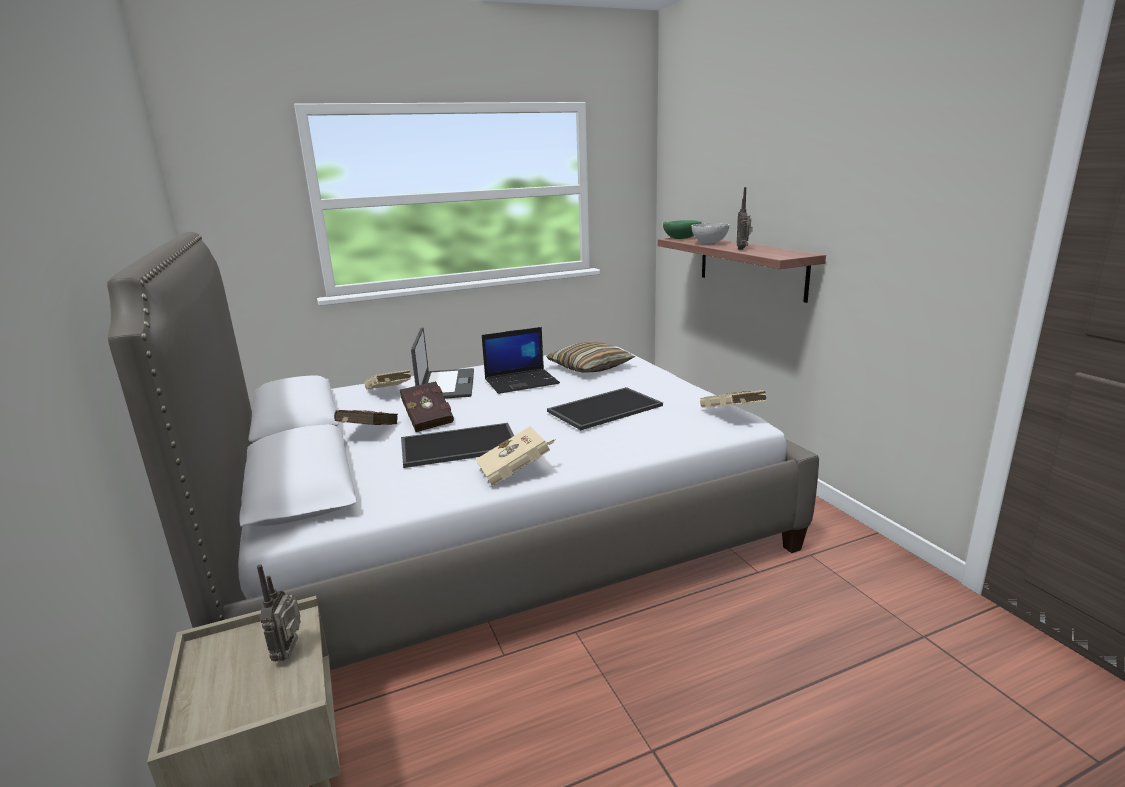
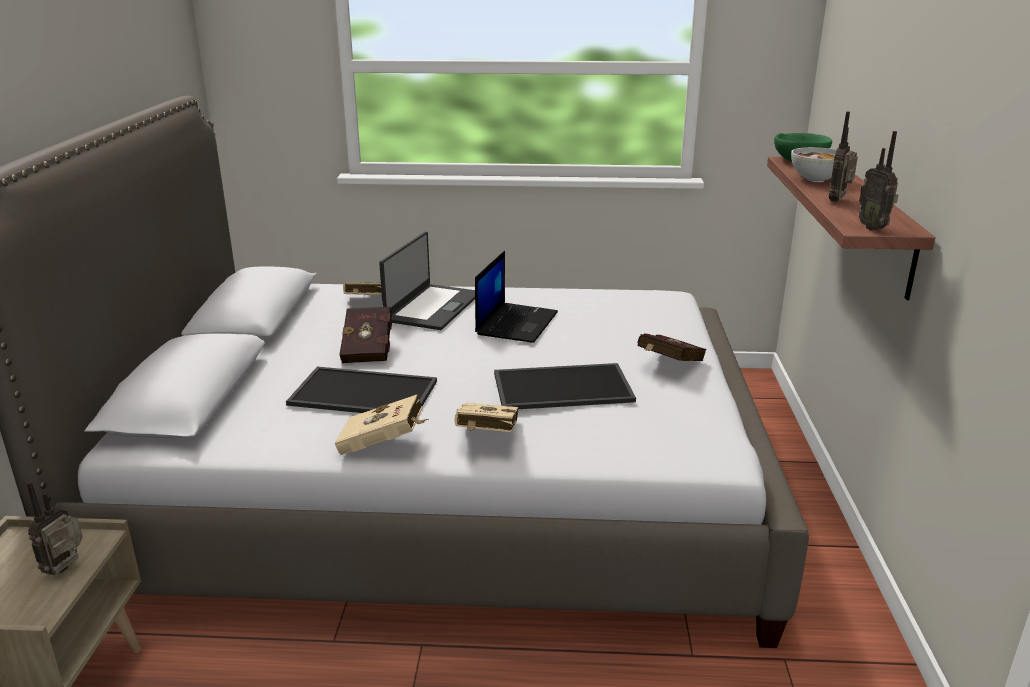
camera: 25 degrees right, 5 degrees up
(367, 434) = (297, 352): red book -> red book (668, 366)
(522, 381) = (516, 323): laptop -> laptop turned 75 degrees counterclockwise
(590, 367) = (616, 321): pillow -> none
(732, 415) = (709, 441): beige book -> beige book (486, 438)
(788, 255) = (873, 228): none -> radio

